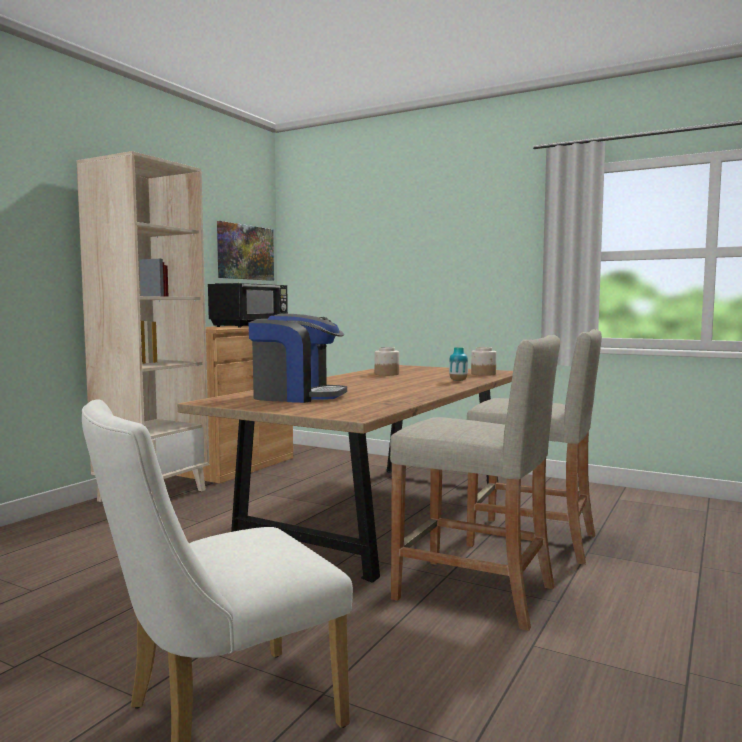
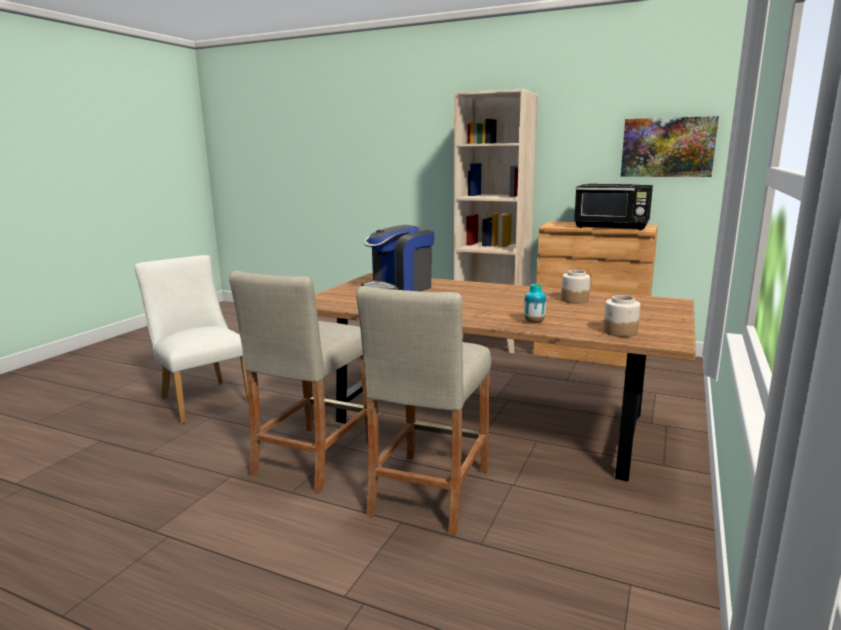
camera: 85 degrees right, 10 degrees up
(296, 396) = (399, 288): coffee machine -> coffee machine turned 45 degrees clockwise

